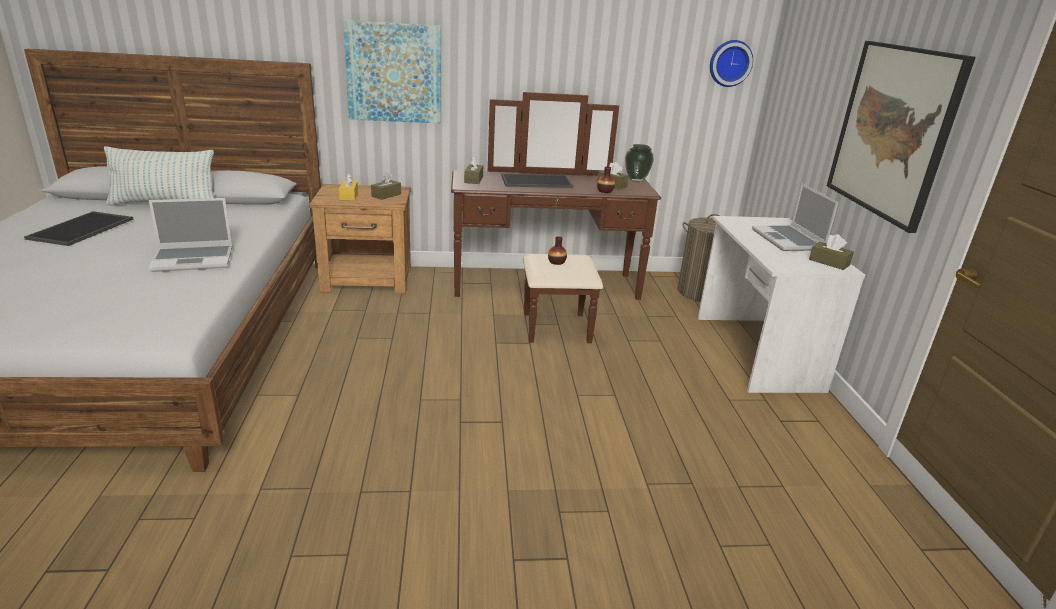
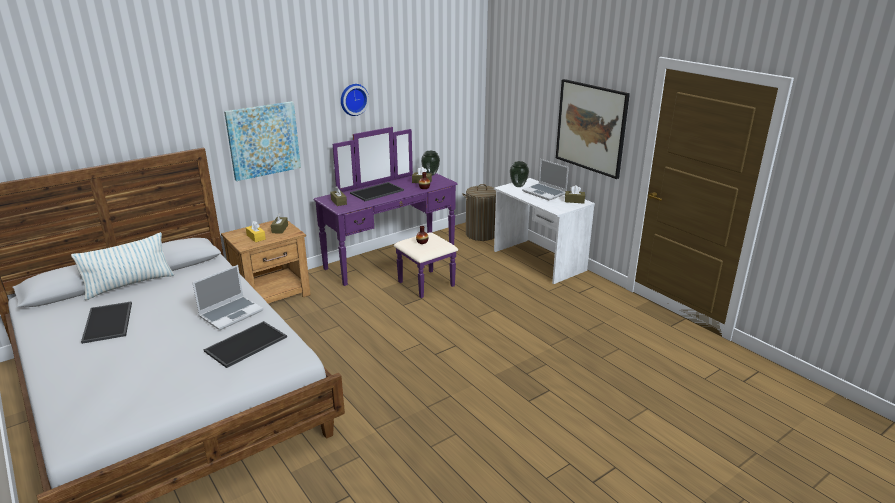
camera: 30 degrees left, 0 degrees up
(143, 296) = (246, 345): none -> tray
(548, 294) = (399, 264): brown dresser -> purple dresser
(729, 63) = (465, 88): wall clock -> wall clock (353, 99)
(754, 222) = (518, 186): none -> vase

